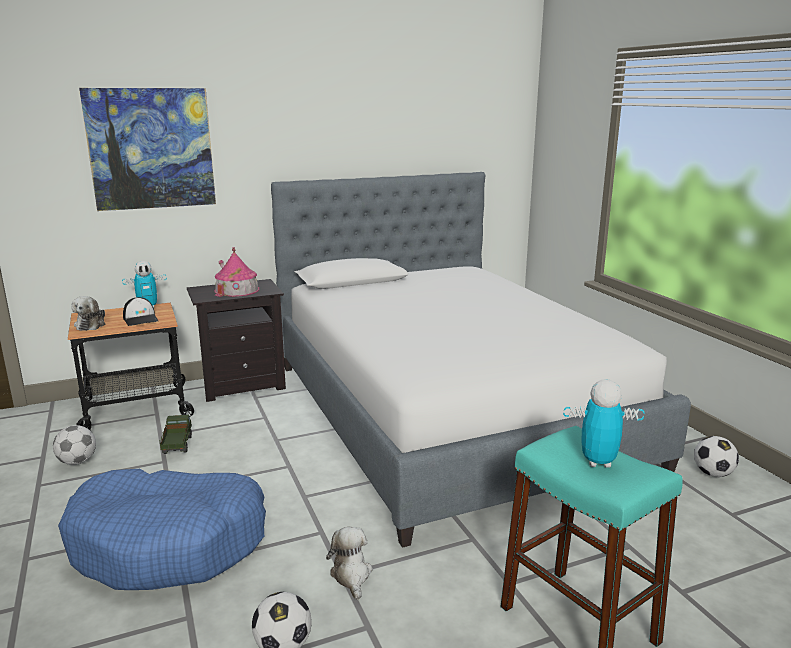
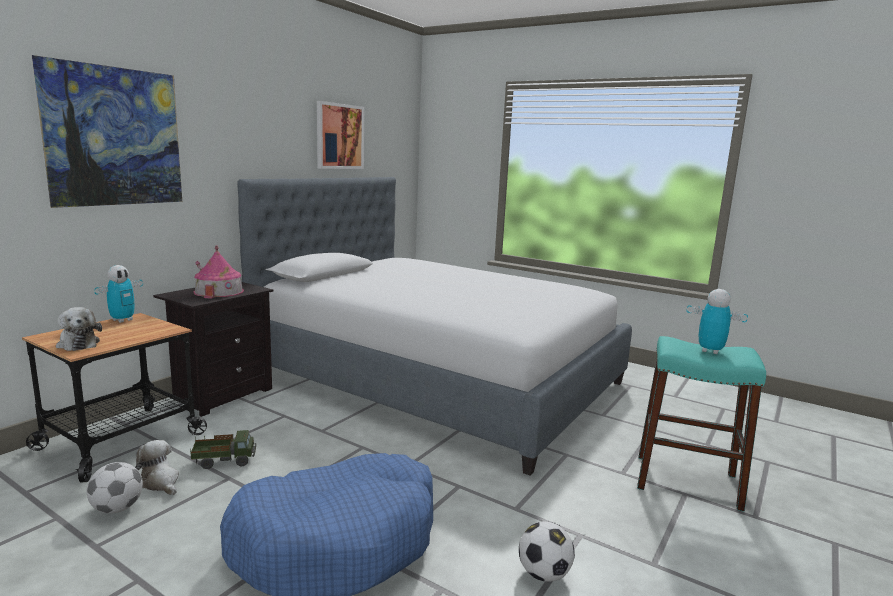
camera: 35 degrees left, 5 degrees down
(141, 319) = (136, 330): cap -> none
(177, 446) = (224, 461): toy truck -> toy truck turned 120 degrees clockwise
(351, 575) = (522, 506): plush toy -> plush toy (160, 482)
(407, 129) = (339, 136): none -> picture
(598, 462) = (710, 351): toy robot -> toy robot turned 60 degrees clockwise
(712, 473) = (638, 377): football -> none

